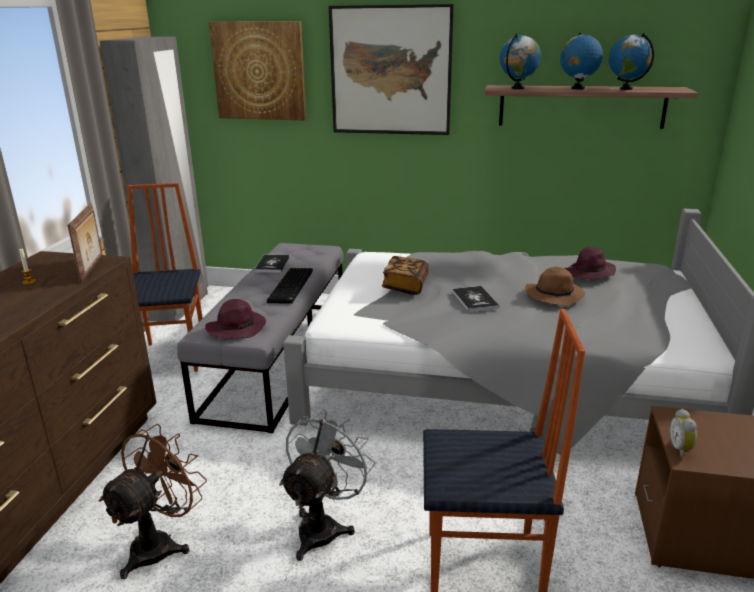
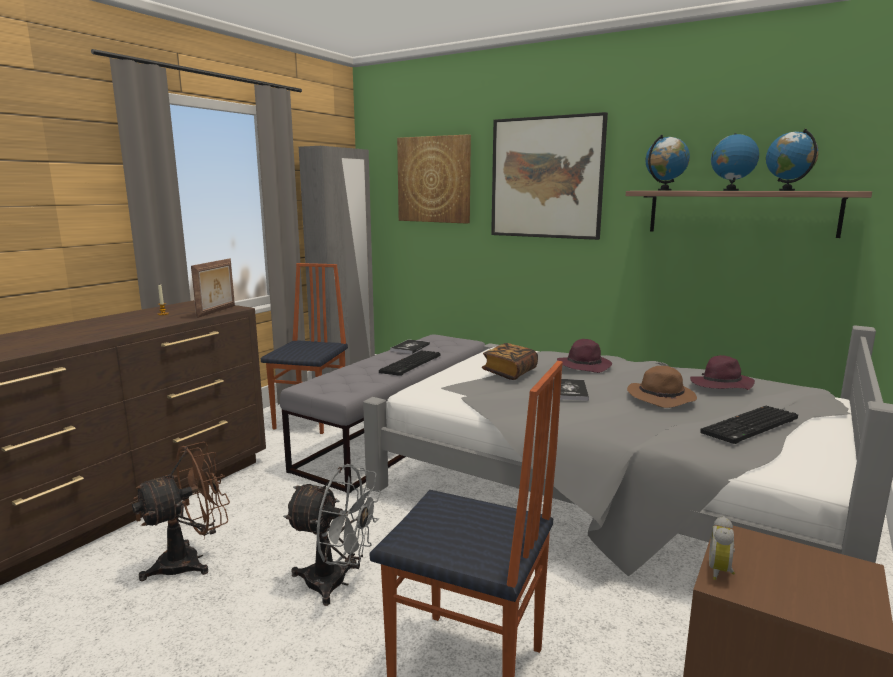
camera: 20 degrees right, 10 degrees down
(237, 328) = (336, 386): purple hat -> purple hat (584, 365)
(324, 526) = (336, 583): grey fan -> grey fan turned 60 degrees clockwise
(637, 314) = (751, 427): none -> keyboard

